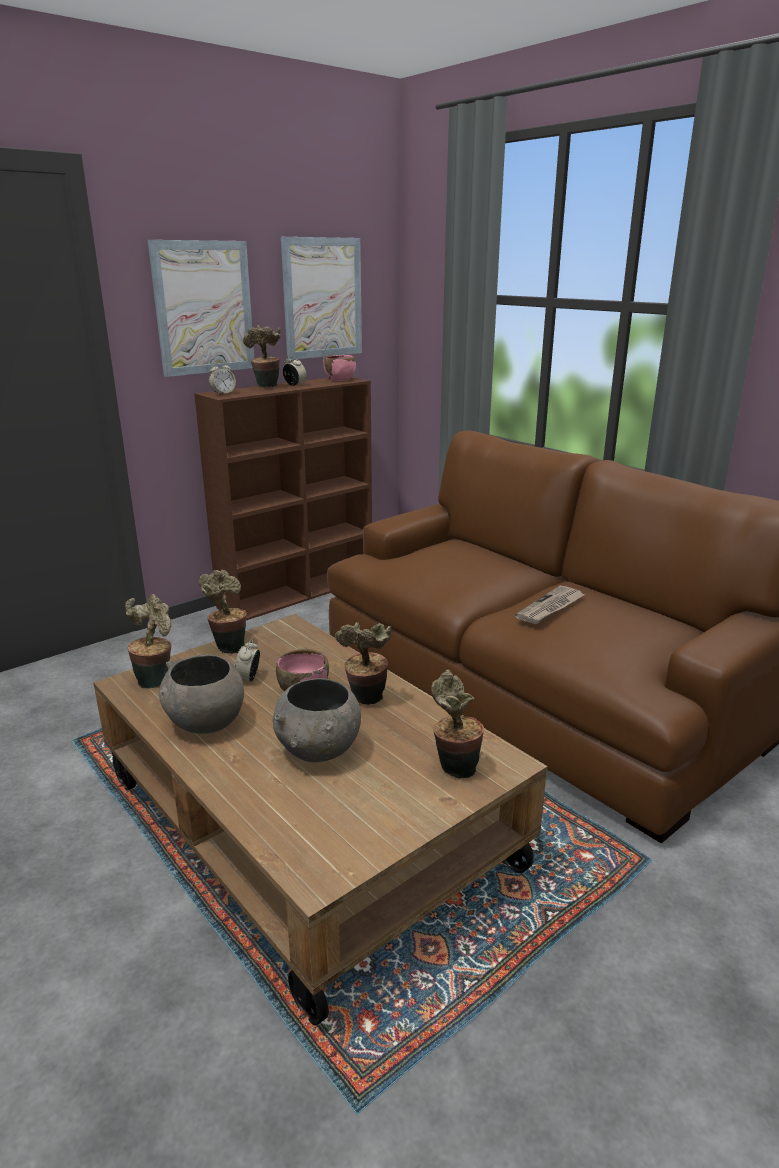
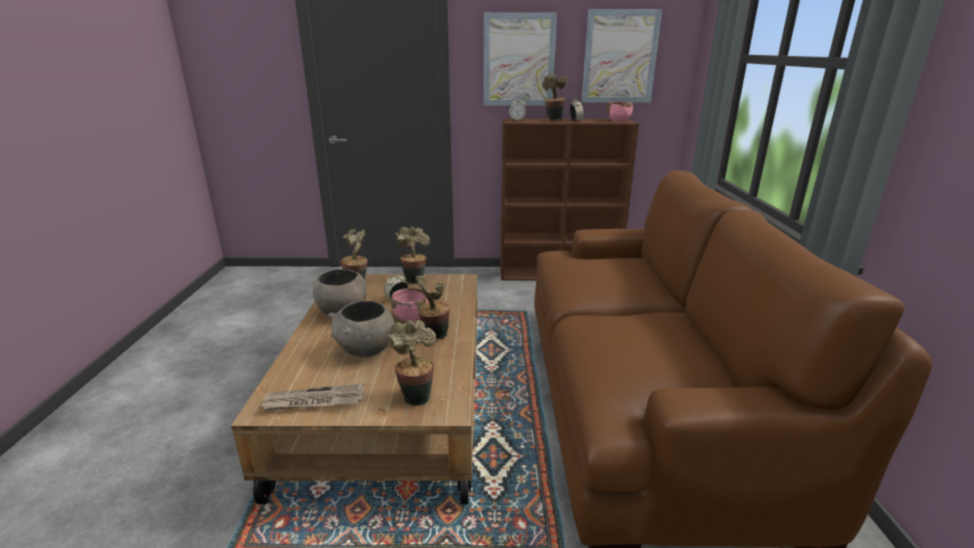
camera: 40 degrees right, 0 degrees up
(550, 607) = (628, 324): newspaper -> newspaper (313, 401)

